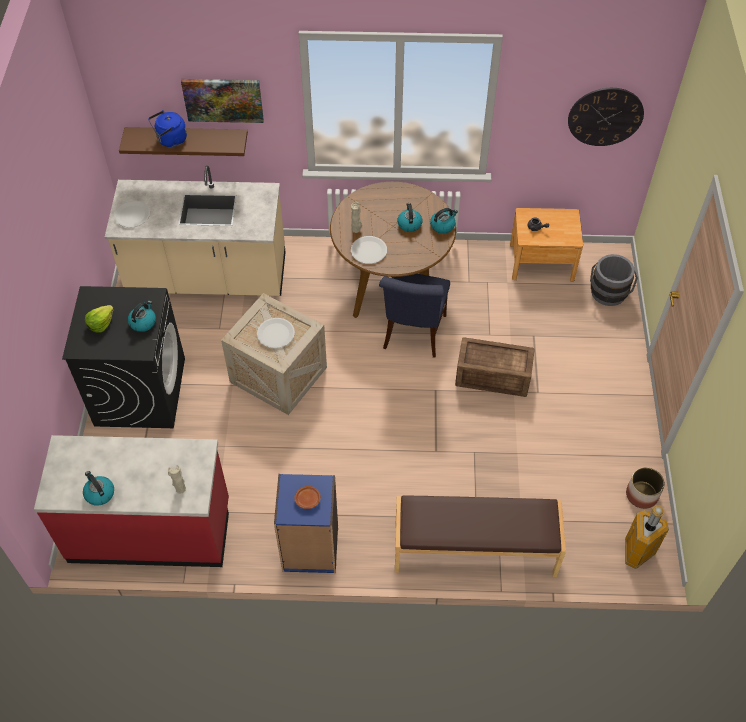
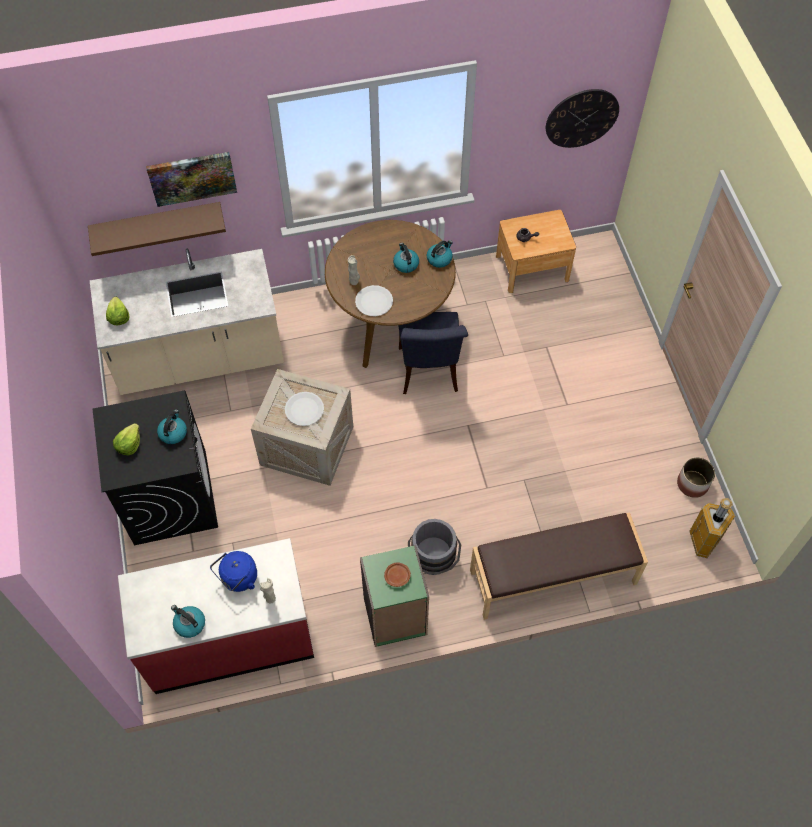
camera: 15 degrees left, 5 degrees up
(132, 215) = (118, 317): white plate -> lettuce
(170, 140) = (142, 230): blue kettle -> blue kettle (238, 579)
(310, 549) = (395, 617): blue bookcase -> green bookcase
(491, 376) = (518, 398): crate -> none
(608, 295) = (605, 289): grey bucket -> grey bucket (433, 560)

